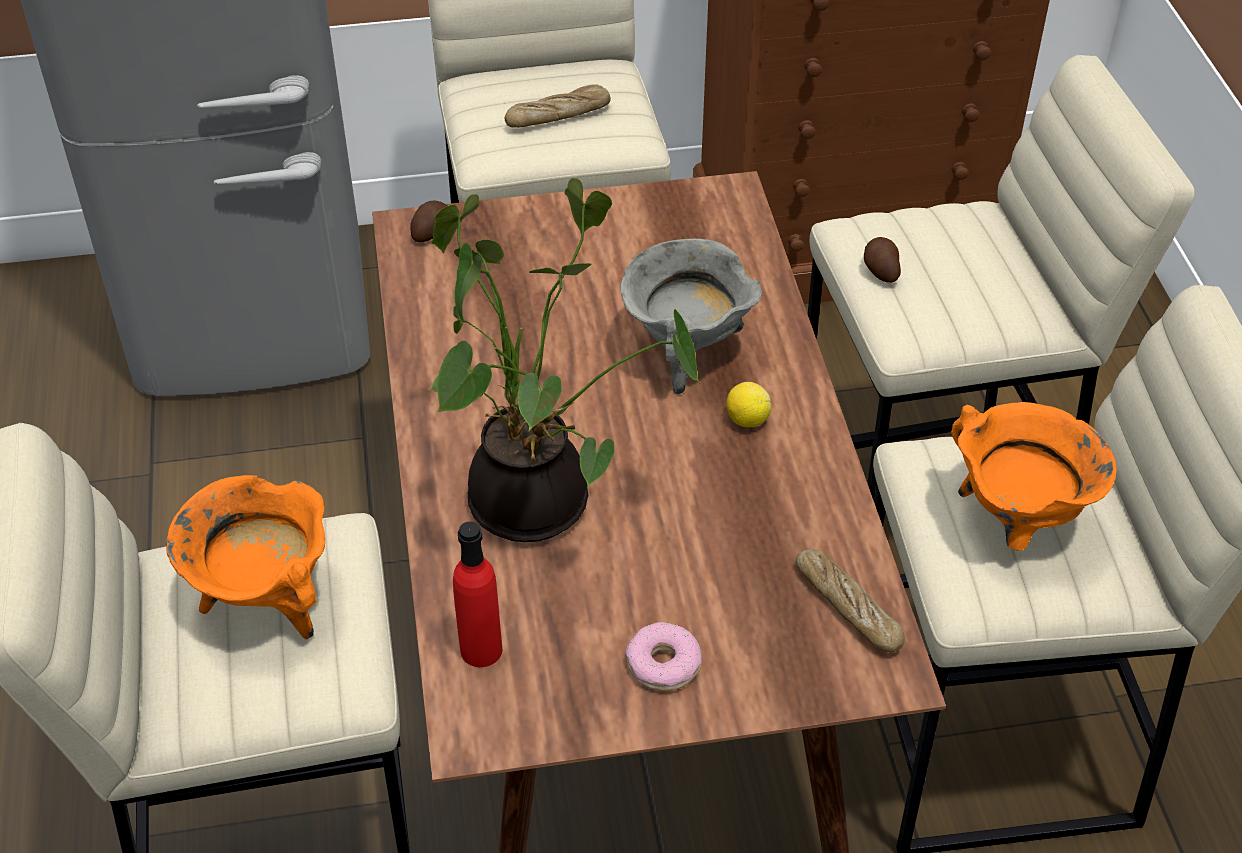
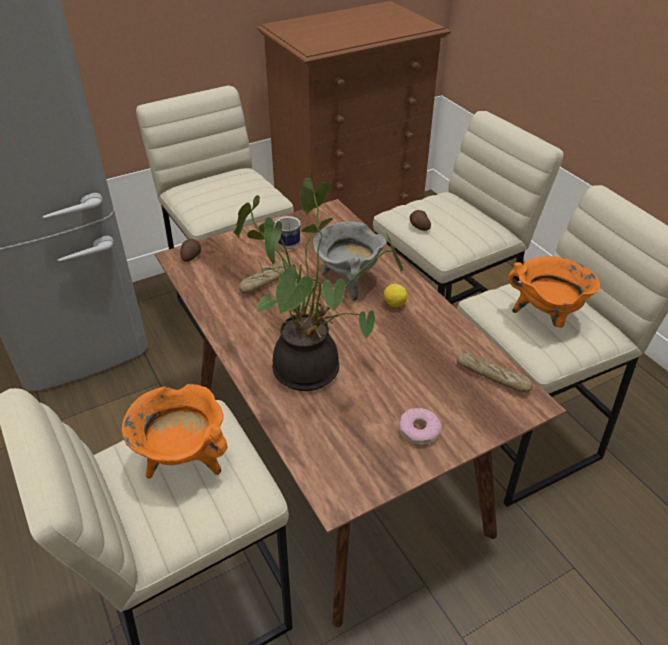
camera: 20 degrees left, 5 degrees down
(481, 650) = (319, 452): red bottle -> none
(558, 115) = (231, 193): bread -> bread (267, 280)
(609, 247) = (285, 244): none -> mug

